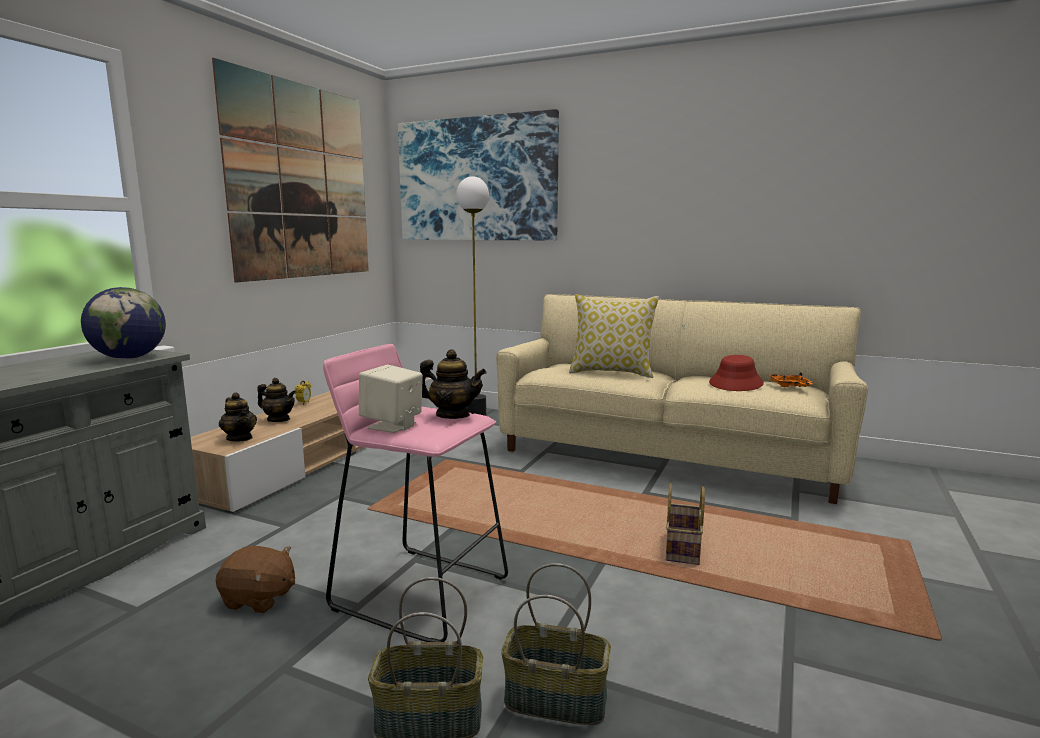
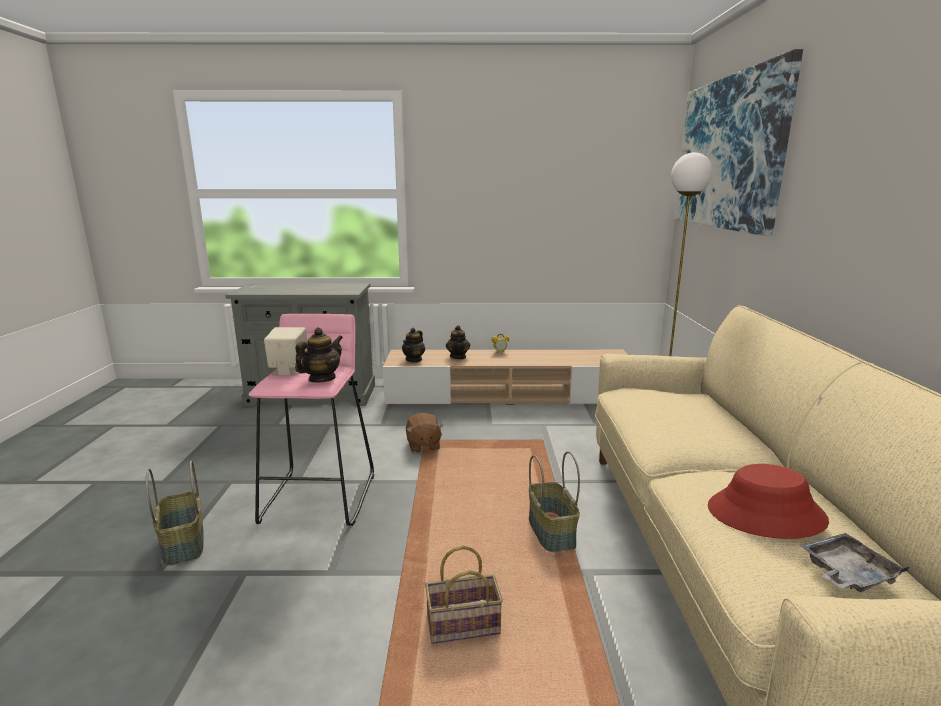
camera: 65 degrees right, 5 degrees up
(129, 358) = (336, 290): globe -> none
(259, 599) = (294, 450): brown plush toy -> brown plush toy (423, 445)
(301, 182) = (553, 167): picture -> none
(452, 415) = (322, 379): teapot -> teapot turned 135 degrees counterclockwise
(556, 698) = (202, 591): basket -> basket (552, 532)
(612, 372) = (681, 423): pillow -> none
(790, 386) = (846, 573): orange tray -> grey tray

